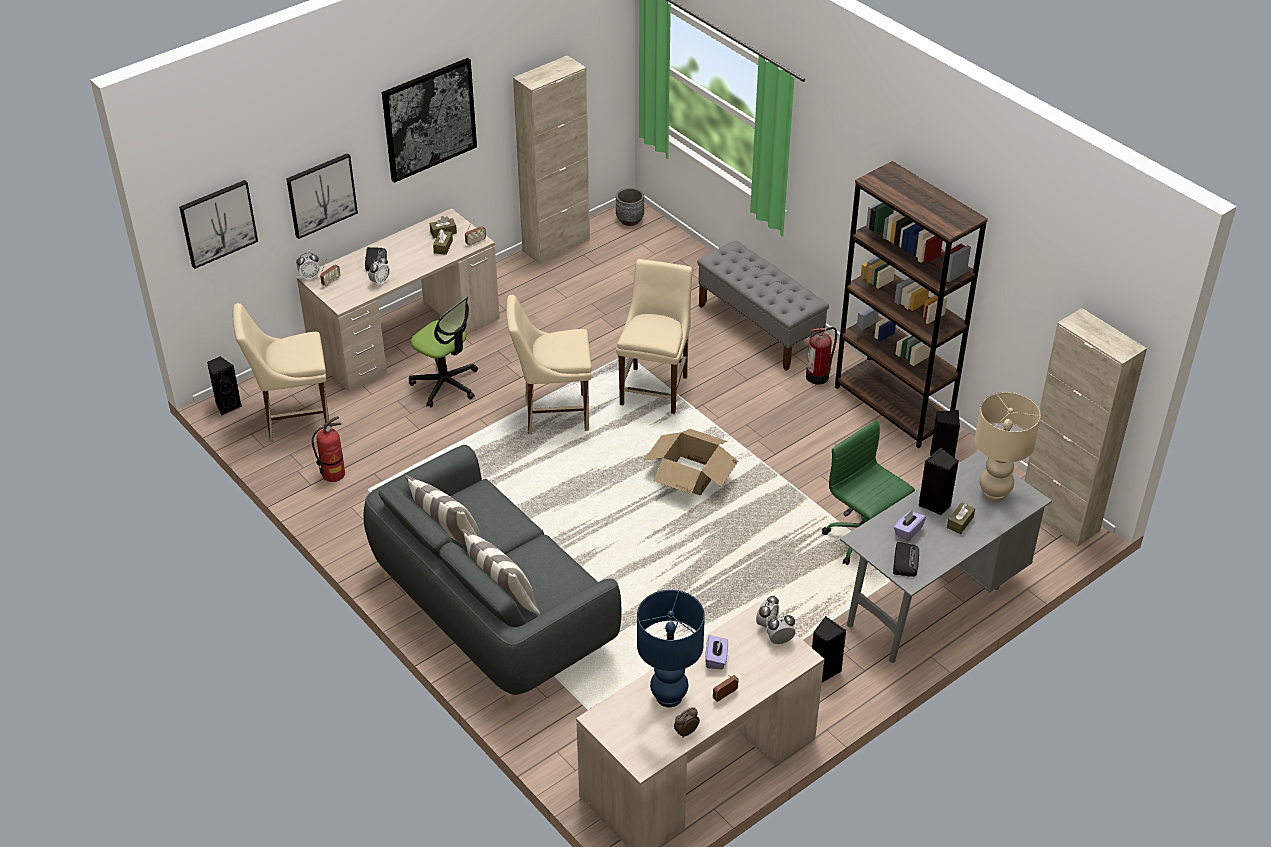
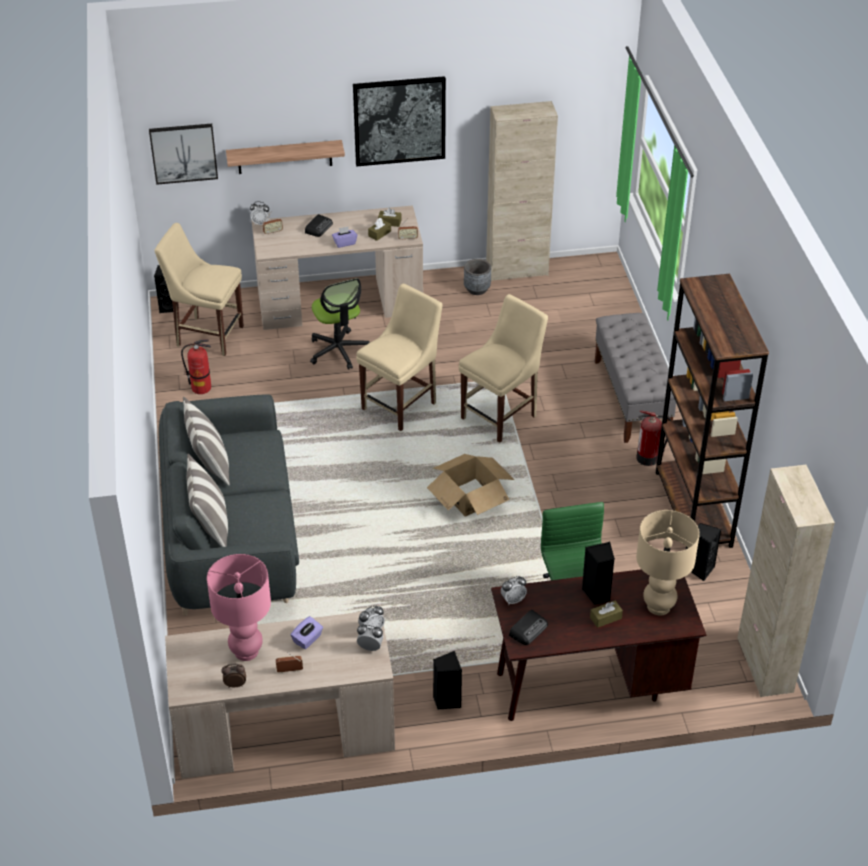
camera: 30 degrees right, 0 degrees up
(321, 195) = (284, 157): picture -> shelf
(380, 282) = (309, 245): alarm clock -> alarm clock (513, 600)
(552, 413) = (402, 404): beige chair -> beige chair turned 105 degrees clockwise
(629, 220) = (595, 270): grey planter -> grey planter (477, 289)
(668, 696) = (246, 651): blue table lamp -> pink table lamp
(908, 531) = (553, 606): purple tissue box -> purple tissue box (344, 243)
(933, 600) = (589, 685): grey desk -> brown desk

